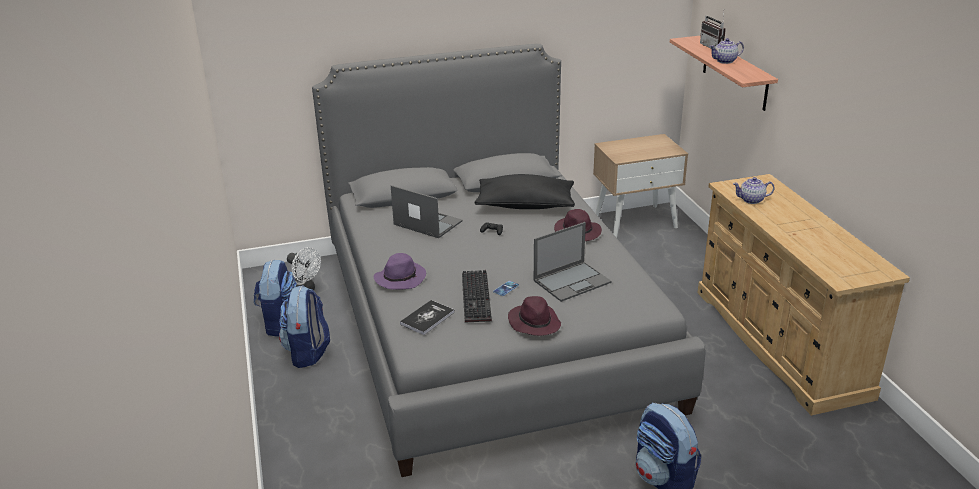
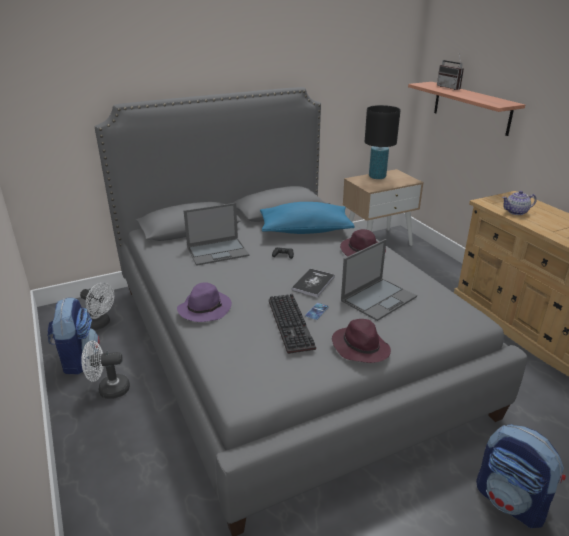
camera: 10 degrees left, 0 degrees up
(308, 353) = (109, 390): backpack -> white fan
(427, 223) = (218, 251): laptop -> laptop turned 135 degrees clockwise
(427, 318) = (245, 352): book -> book (313, 283)
(525, 205) = (305, 230): black pillow -> blue pillow
(634, 143) = (377, 177): none -> black table lamp
(725, 61) = (468, 95): teapot -> none

